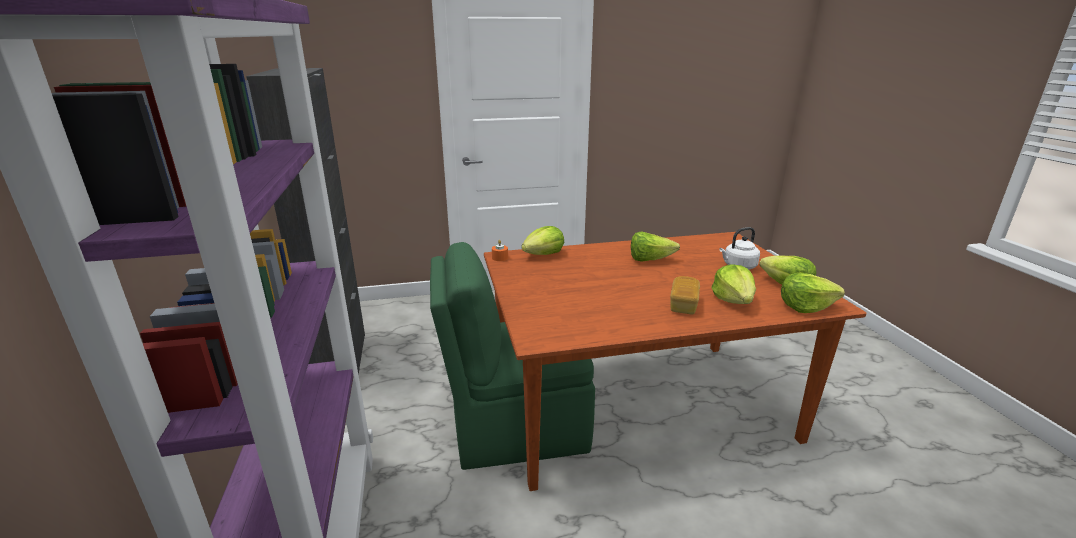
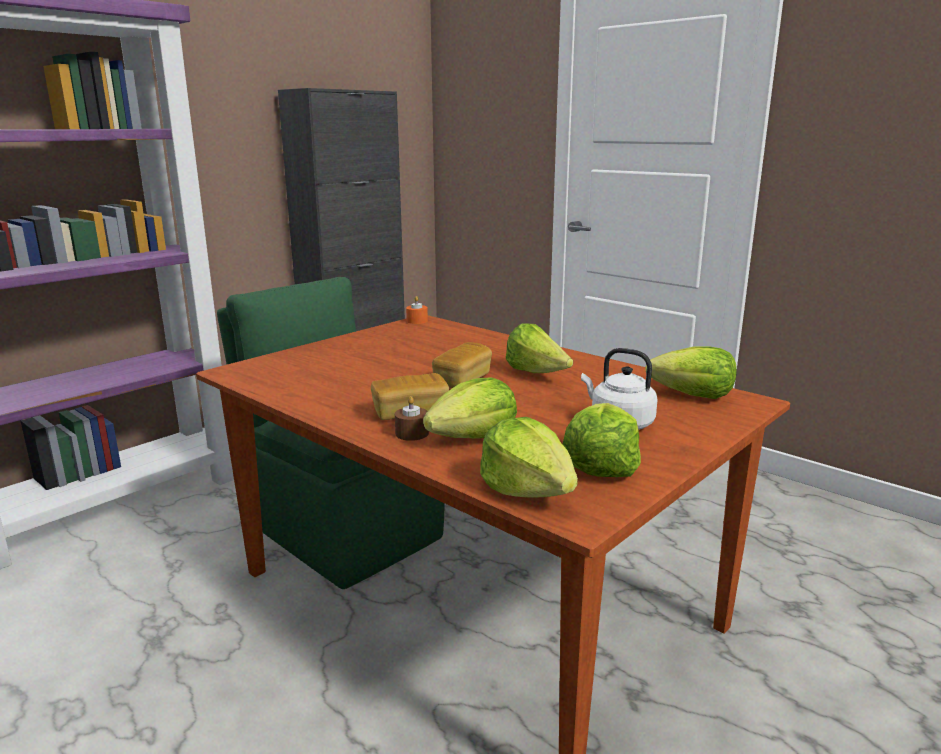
camera: 55 degrees right, 5 degrees down
(544, 254) = (458, 332): lettuce -> lettuce (693, 395)
(641, 279) = (462, 380): none -> bread
(716, 312) = (412, 433): none -> brown candle

